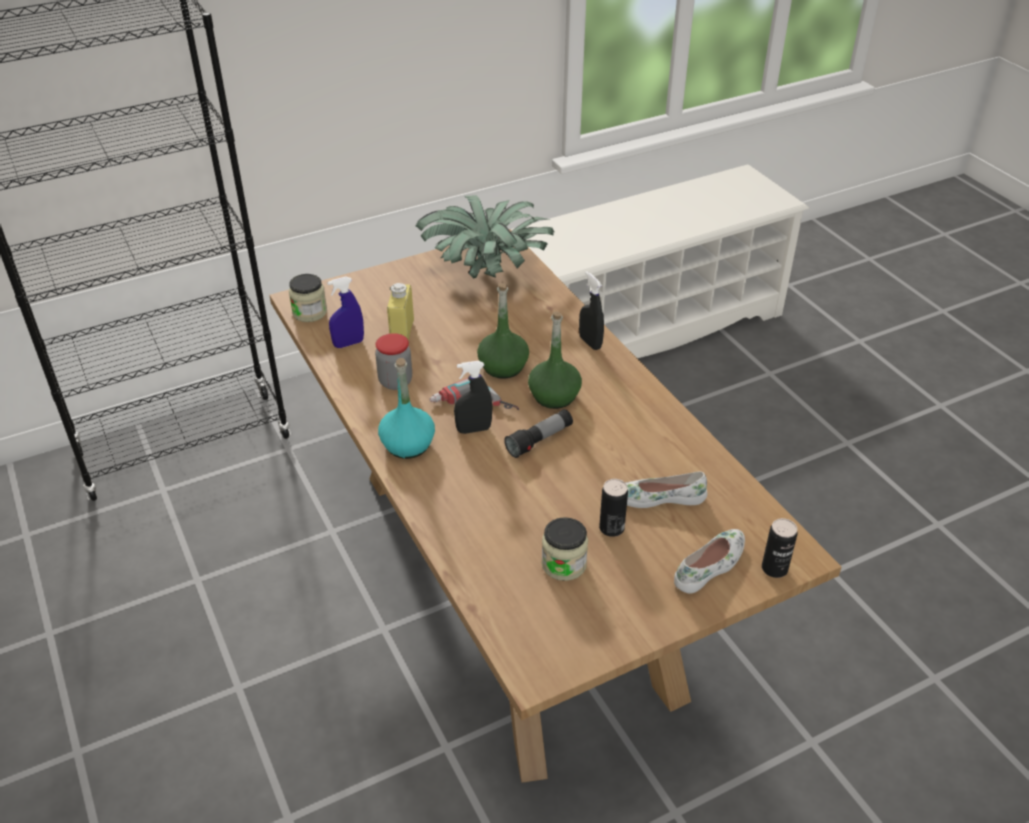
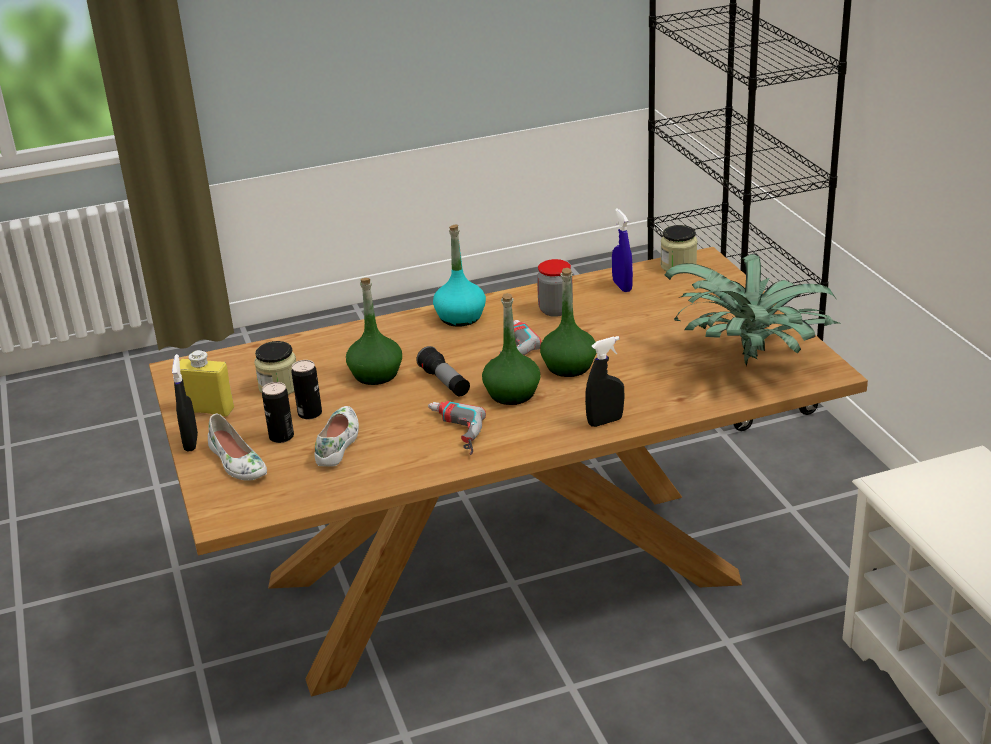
camera: 100 degrees right, 10 degrees down
(402, 332) = (638, 312): yellow bottle -> yellow bottle (208, 410)
(473, 429) = (472, 349): black spray bottle -> black spray bottle (191, 442)
(529, 491) = (375, 374): none -> green bottle
(626, 426) = (451, 433): none -> power drill
(774, 568) = (214, 499): can -> can (281, 437)

